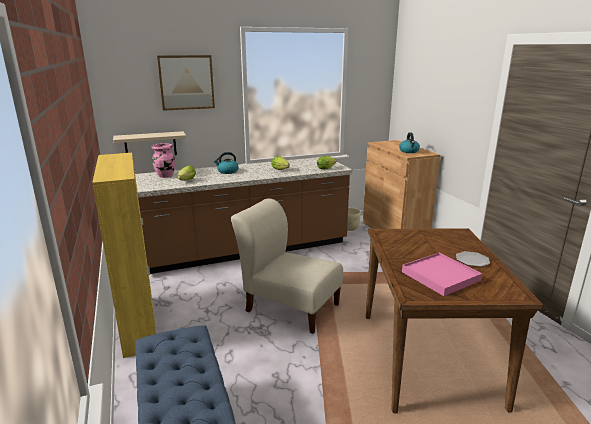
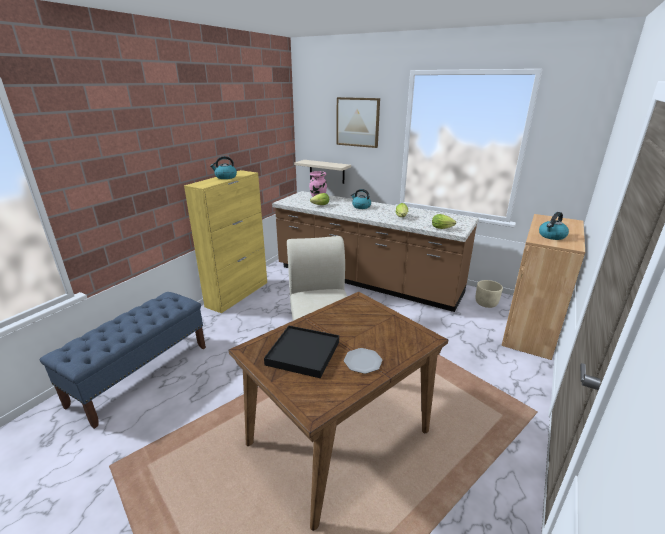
camera: 50 degrees right, 5 degrees up
(113, 164) = (225, 177): none -> kettle
(440, 276) = (303, 353): pink tray -> black tray

